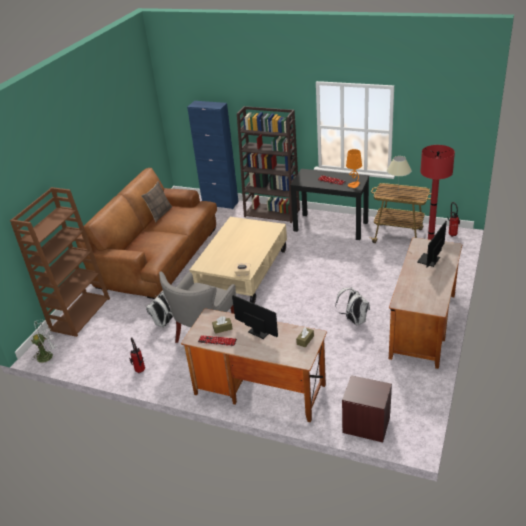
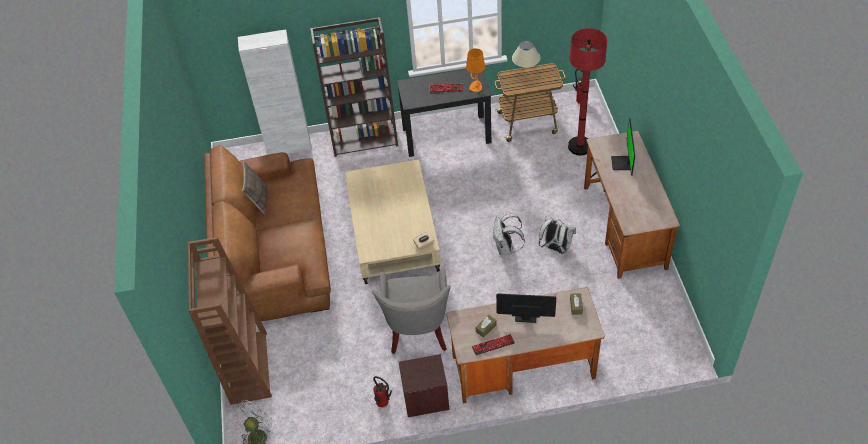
camera: 30 degrees left, 15 degrees up
(165, 322) = (360, 335): white backpack -> white backpack (506, 248)
(220, 203) = (289, 147): blue cabinet -> white cabinet
(366, 425) = (645, 357): brown nightstand -> brown nightstand (425, 398)

